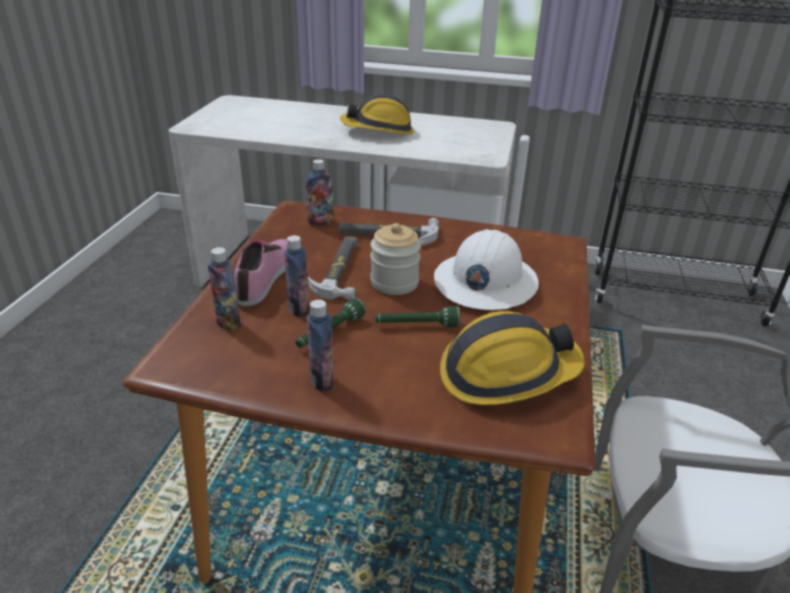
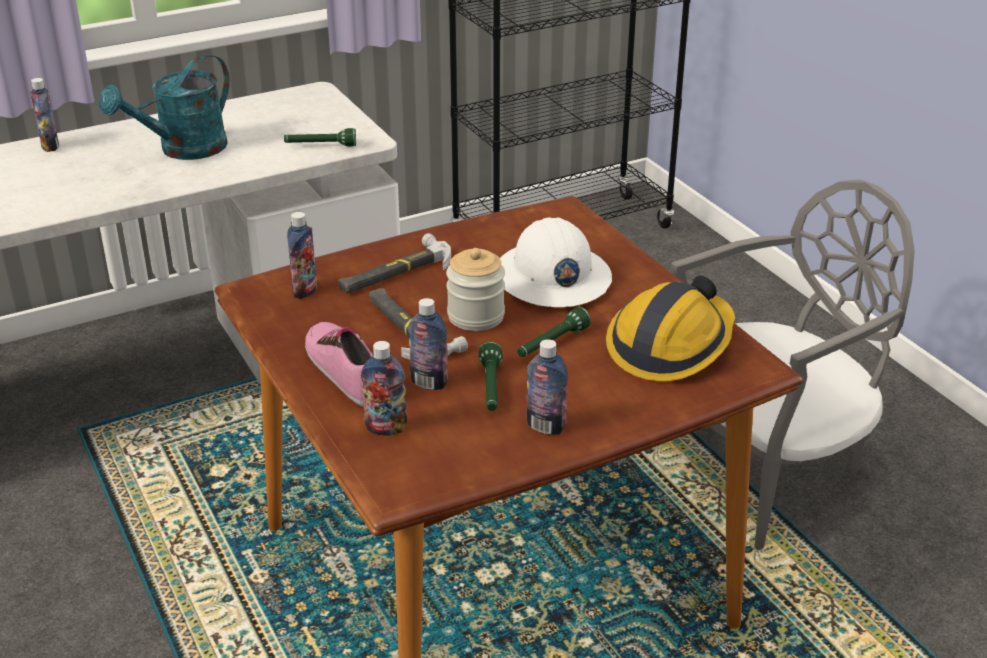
camera: 40 degrees left, 0 degrees up
(320, 109) = (50, 146): none -> bottle
(378, 130) = (183, 150): hard hat -> turquoise watering can
(456, 152) = (320, 146): none -> green flashlight

